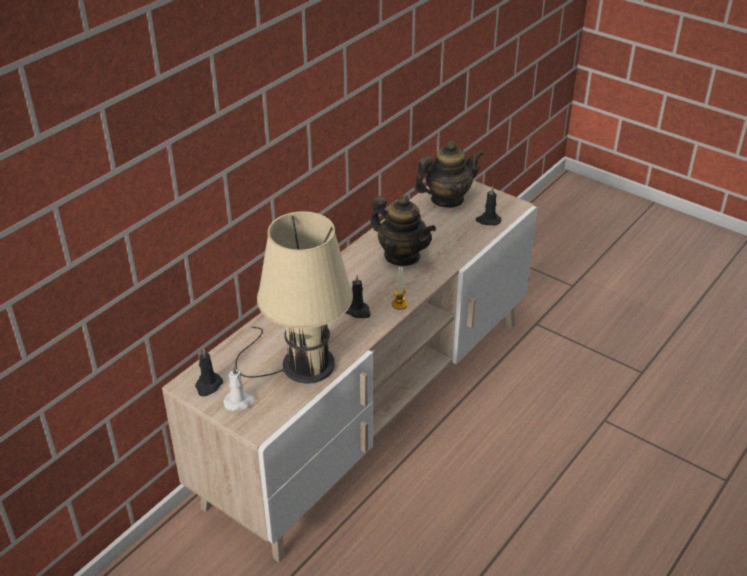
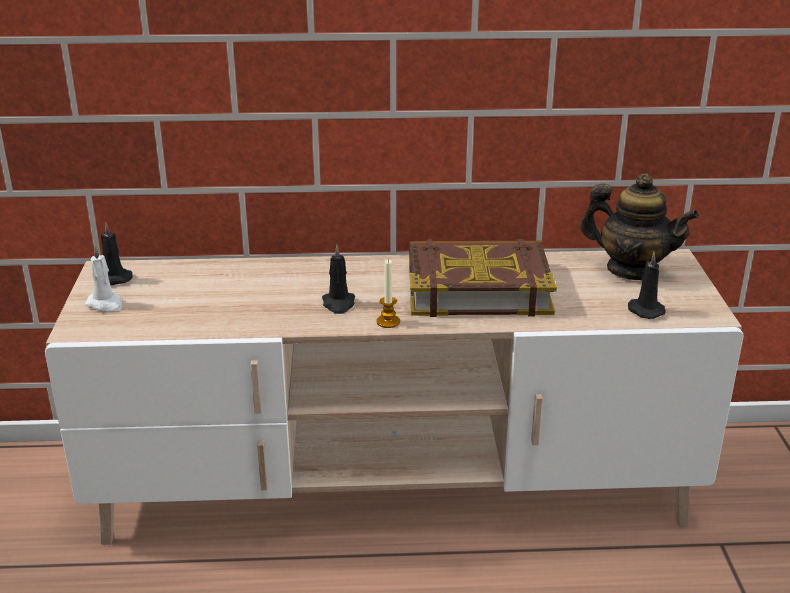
camera: 50 degrees right, 10 degrees down
(302, 364) = (206, 311): beige table lamp -> none
(402, 256) = (477, 288): teapot -> book

